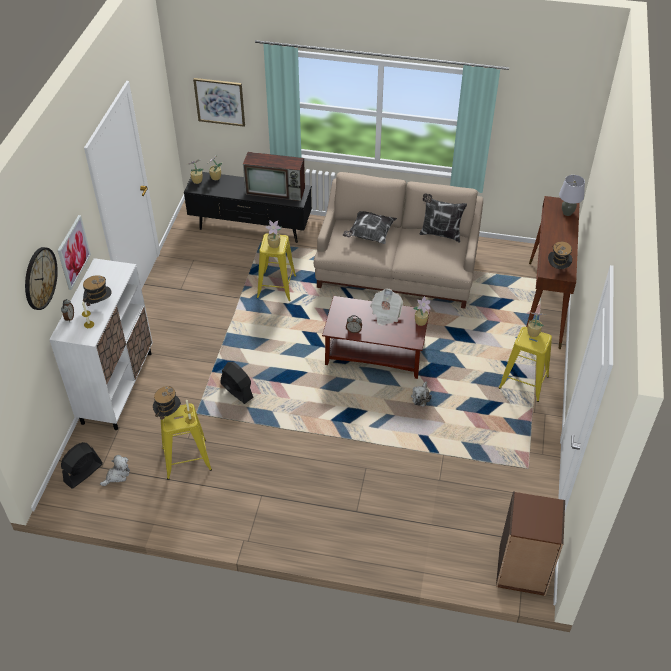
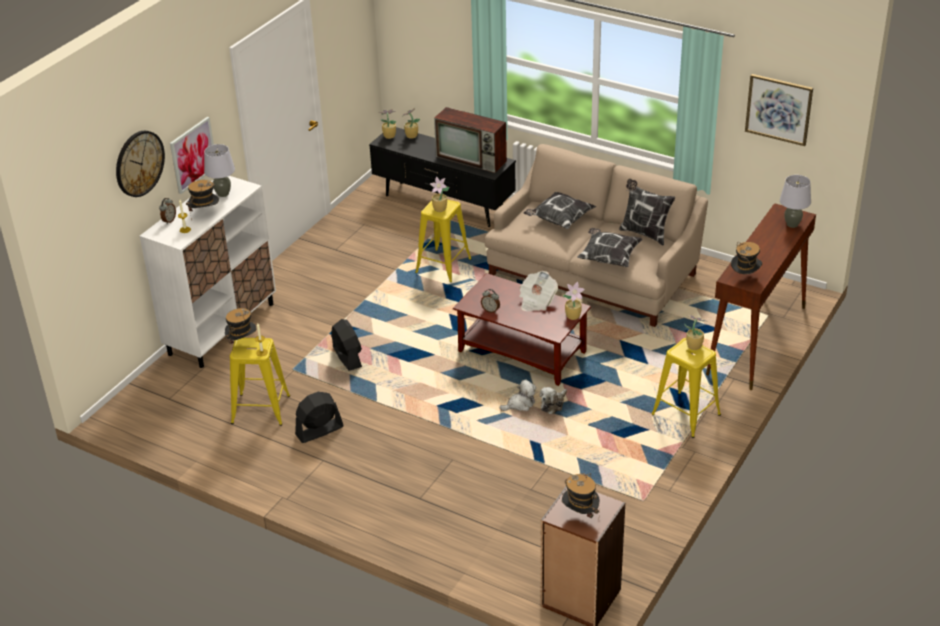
camera: 20 degrees right, 10 degrees down
(83, 473) = (148, 399): black fan -> black fan (319, 431)
(106, 279) = (223, 194): none -> grey table lamp
(117, 475) = (181, 409): plush toy -> plush toy (520, 404)
(220, 101) = (426, 46): picture -> picture (779, 109)
(423, 262) = (608, 257): none -> pillow
(537, 521) = (580, 514): none -> hat

